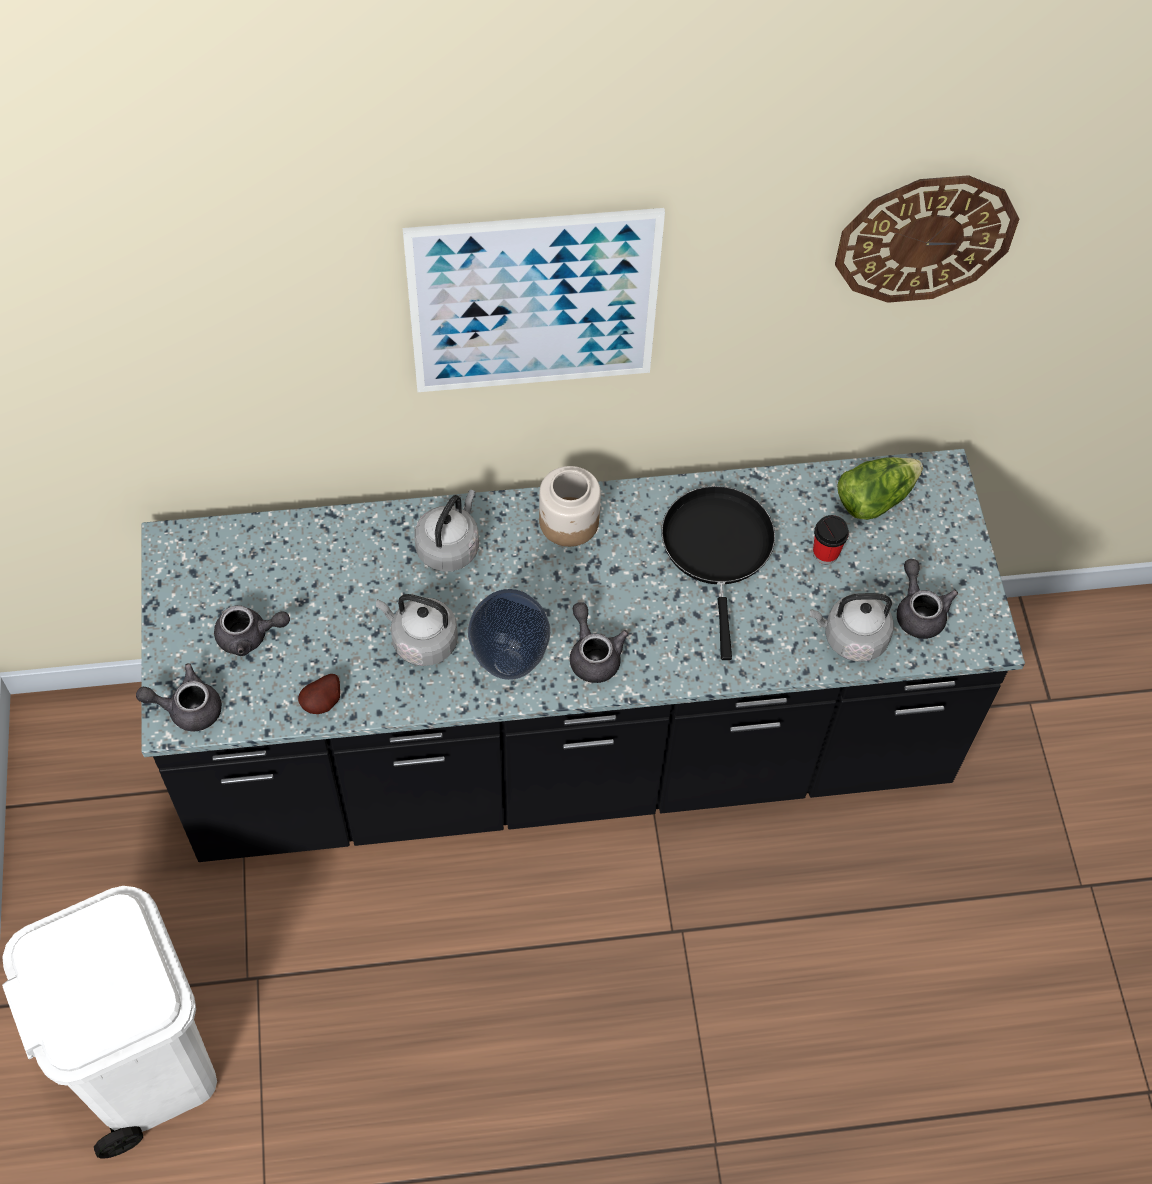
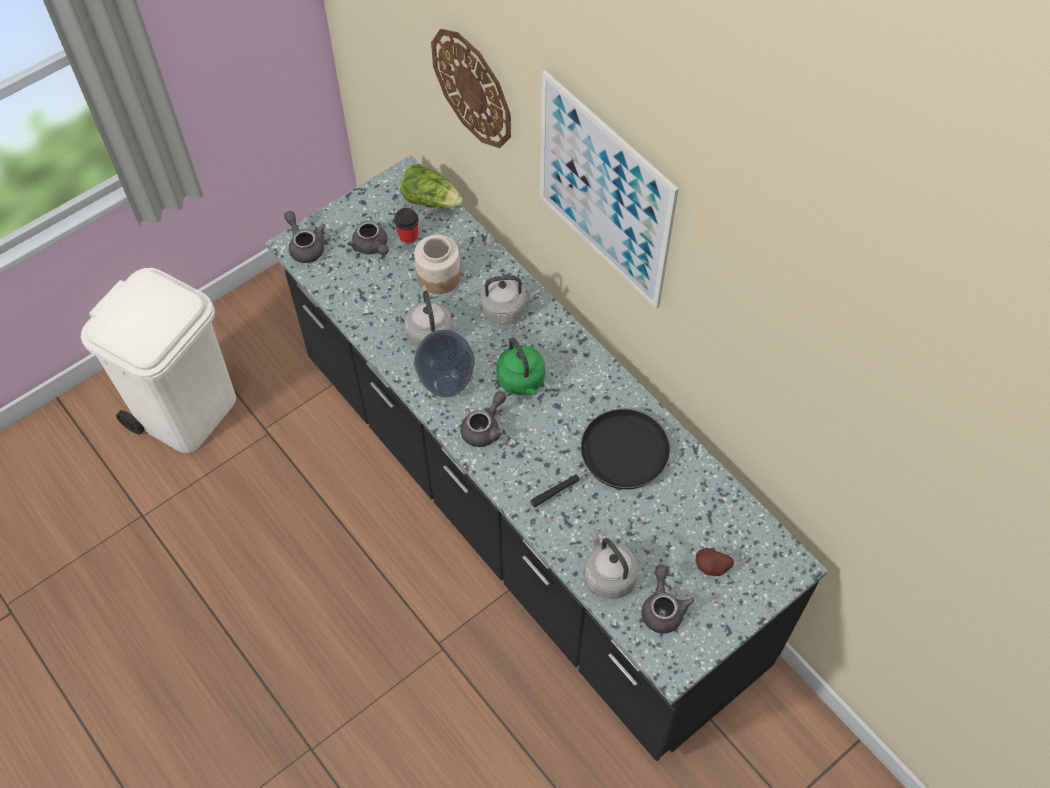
camera: 60 degrees right, 0 degrees up
(324, 703) = (353, 308): potato -> potato (711, 568)
(558, 585) = (522, 381): none -> green kettle
(568, 522) = (573, 361): jar -> jar (438, 277)
(825, 553) = (665, 524): cup -> cup (408, 237)
(874, 498) = (735, 532): lettuce -> lettuce (431, 200)
(919, 611) = (662, 608): grey teapot -> grey teapot turned 45 degrees counterclockwise
(925, 238) = (830, 370): wall clock -> wall clock (473, 88)

